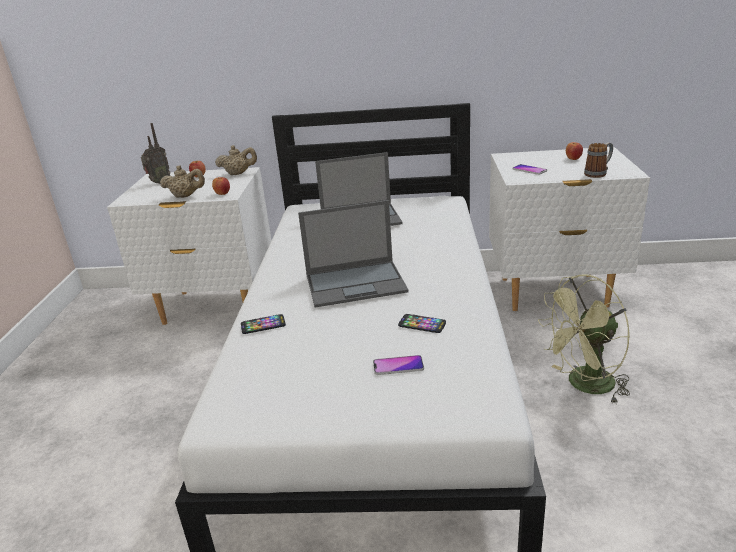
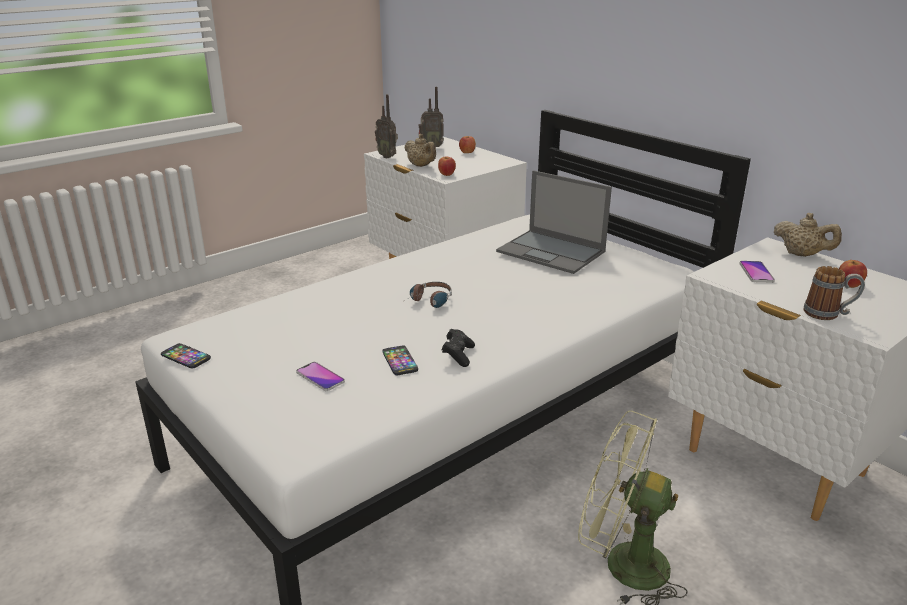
camera: 45 degrees right, 0 degrees up
(137, 201) = (388, 156): none -> radio
(238, 173) = (497, 162): beige teapot -> beige teapot (802, 255)
(263, 325) = (314, 295): phone -> phone (186, 357)
(356, 283) = (428, 302): laptop -> headphones
(446, 300) = (458, 355): none -> black game controller

